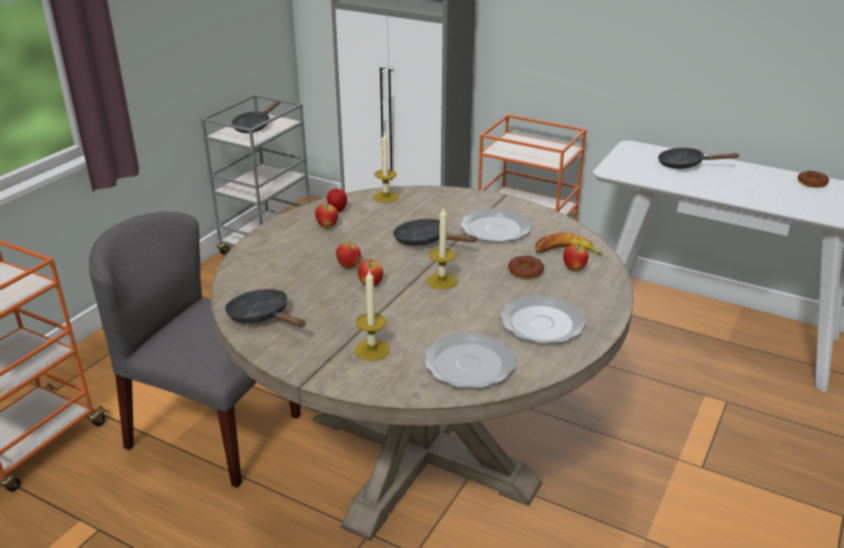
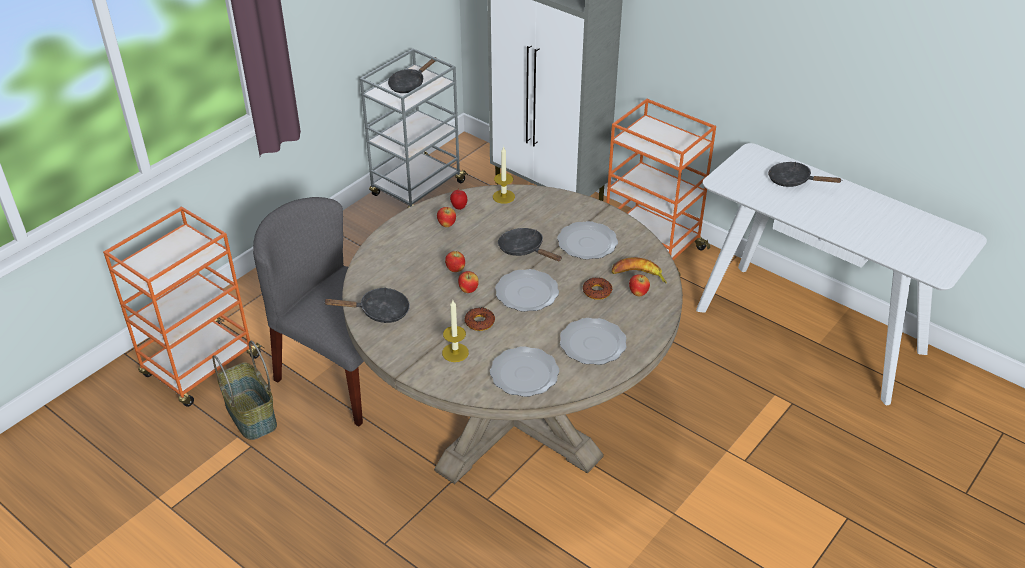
camera: 10 degrees right, 10 degrees up
(95, 491) = (249, 415): none -> basket
(262, 317) = (379, 312): black frying pan -> black frying pan turned 120 degrees clockwise
(442, 281) = (526, 293): candle -> plate
(812, 183) = (903, 216): donut -> donut (479, 322)

